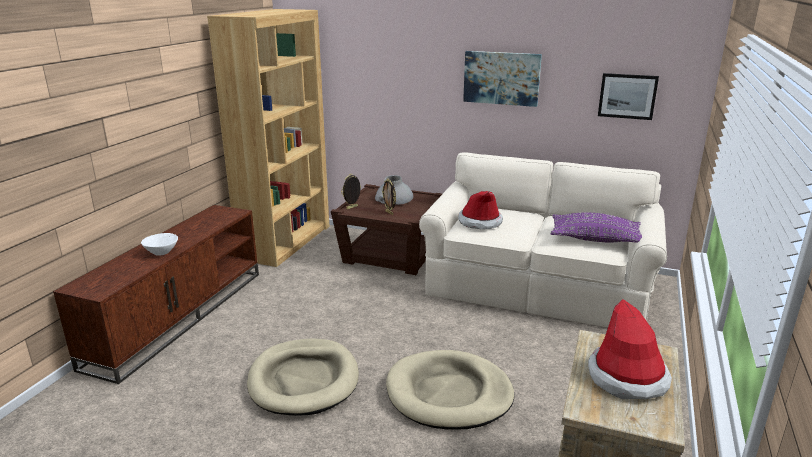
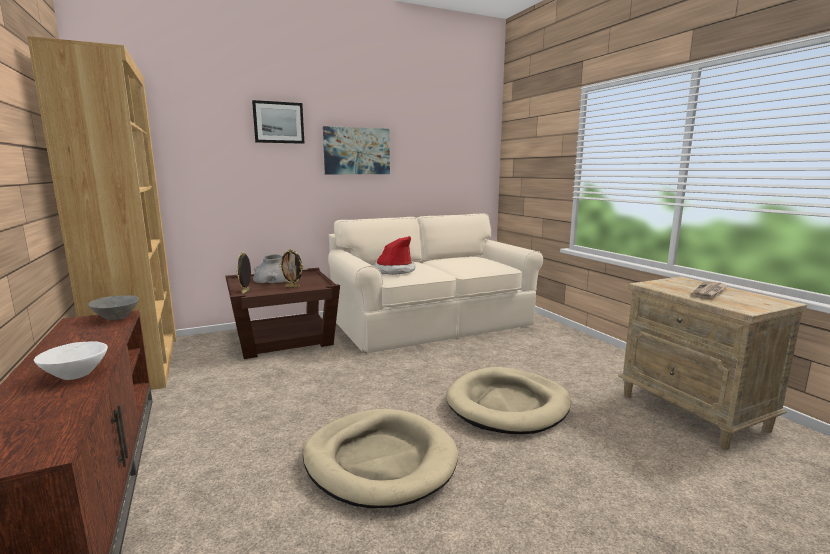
camera: 45 degrees left, 10 degrees down
(232, 214) = (116, 318): none -> grey bowl
(595, 239) = (483, 263): purple pillow -> none
(627, 96) = (451, 161): picture -> picture (278, 122)
(627, 378) = (710, 291): hat -> newspaper

